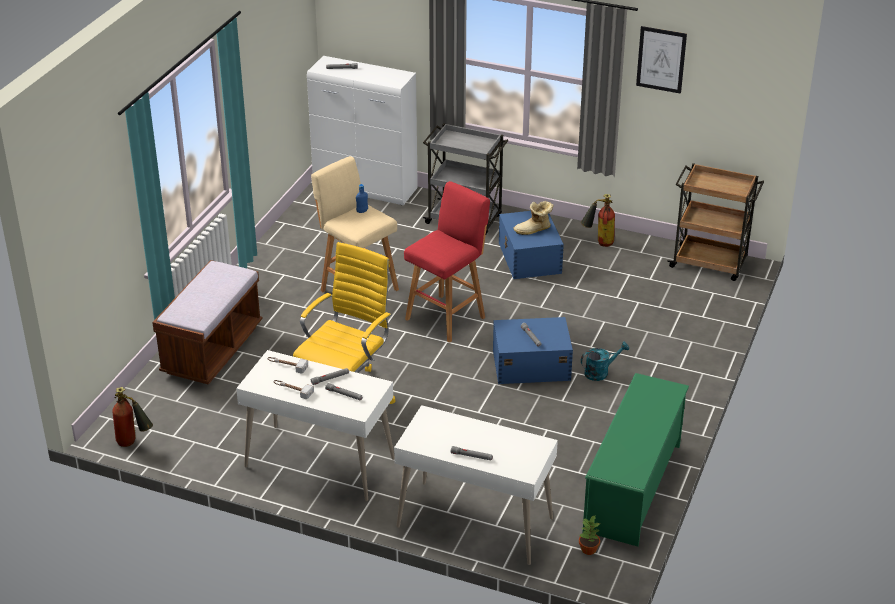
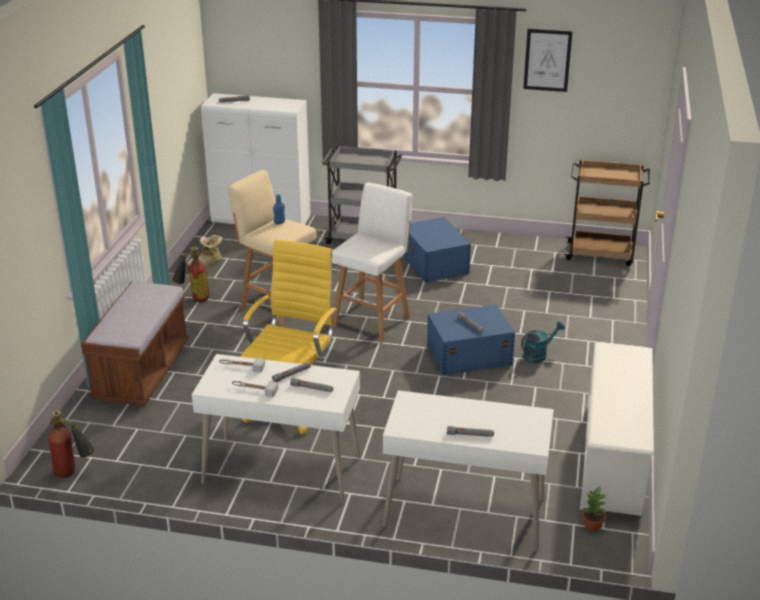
camera: 10 degrees left, 5 degrees down
(447, 317) = (372, 320): red stool -> white stool
(534, 230) = (438, 235): boot -> boot (206, 264)
(598, 242) = (493, 245): fire extinguisher -> fire extinguisher (194, 298)
(633, 488) = (613, 458): green shoe rack -> white shoe rack

